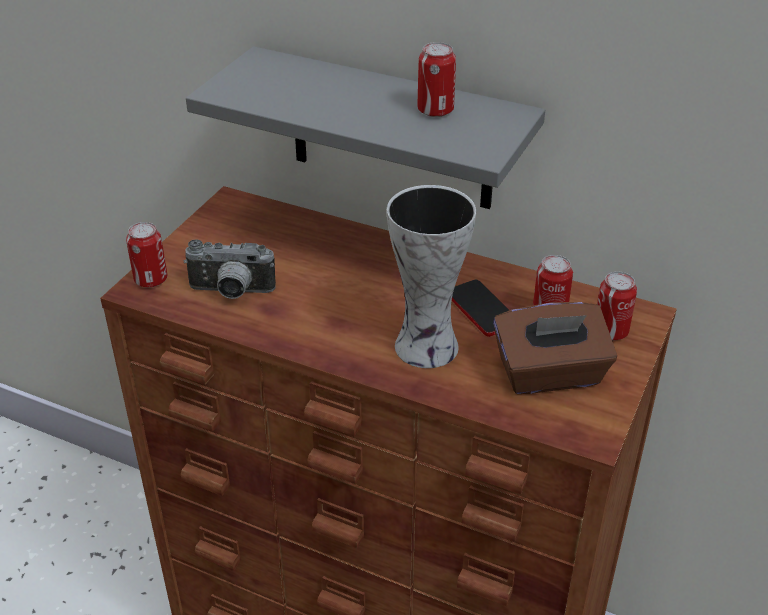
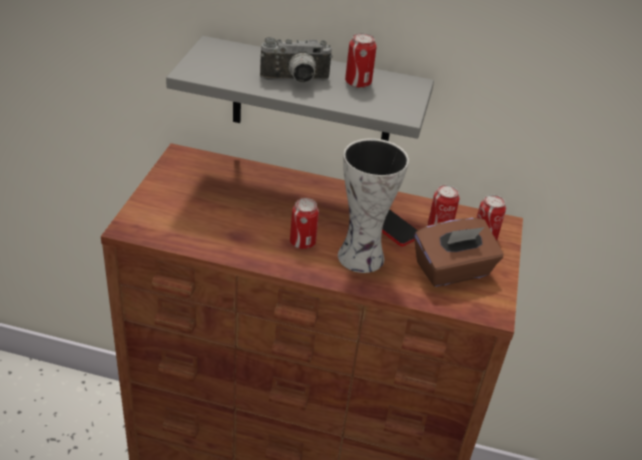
camera: 15 degrees left, 0 degrees up
(151, 280) = (137, 219): can -> can (302, 242)
(231, 293) = (203, 226): camera -> camera (295, 81)

